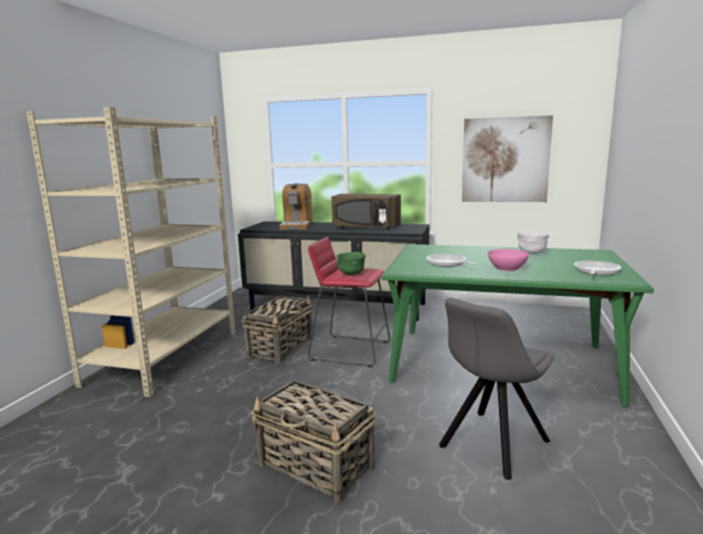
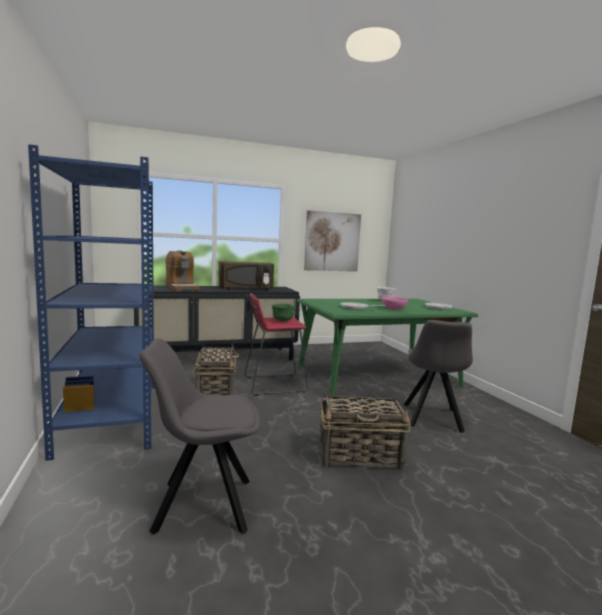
camera: 35 degrees left, 5 degrees down
(109, 466) = (203, 505): none -> grey chair
(165, 356) = (111, 416): beige bookcase -> blue bookcase

